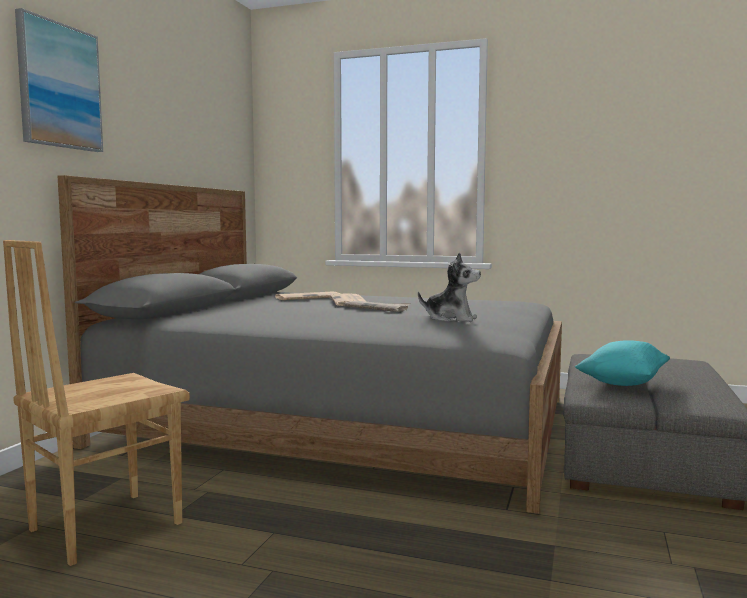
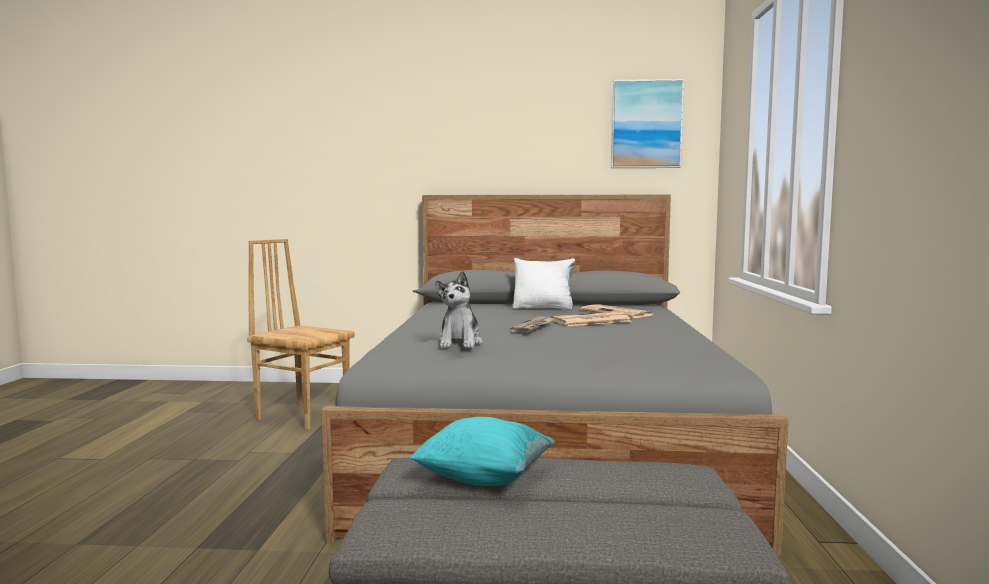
camera: 75 degrees right, 0 degrees up
(59, 86) = (435, 131): picture -> picture (646, 124)
(251, 304) = (543, 308): none -> white pillow

